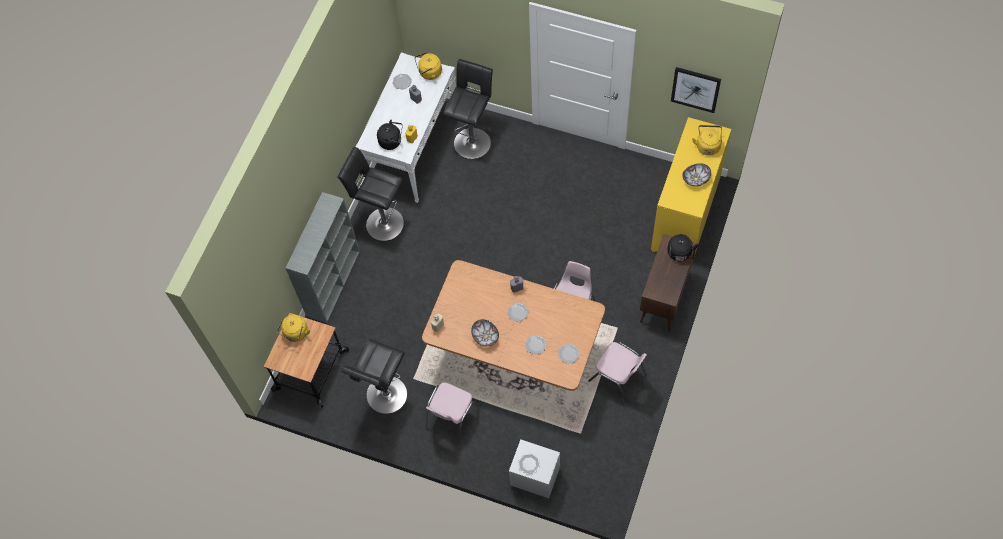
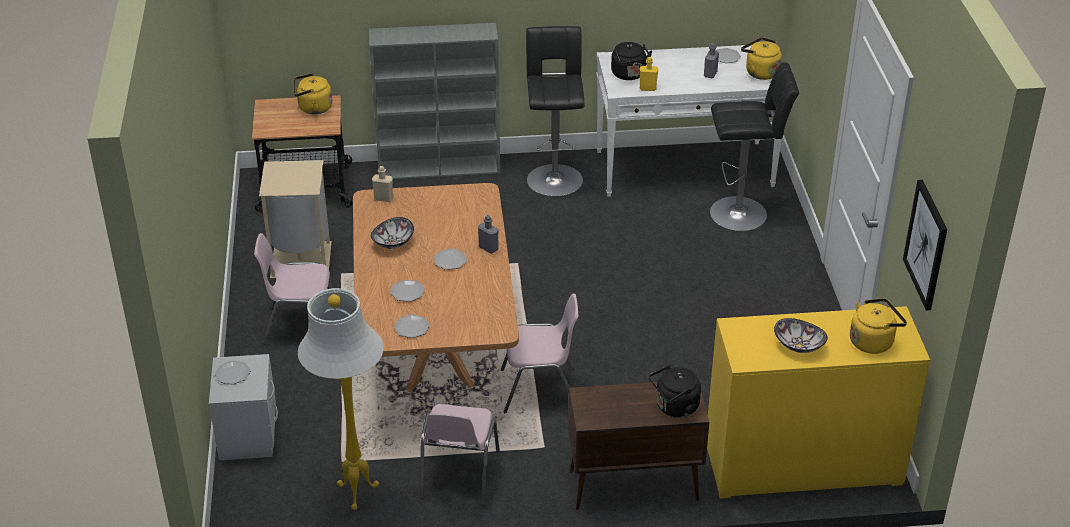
camera: 60 degrees right, 25 degrees down
(385, 397) = (300, 259): black stool -> beige trash can
(608, 435) = (355, 493): none -> white floor lamp

